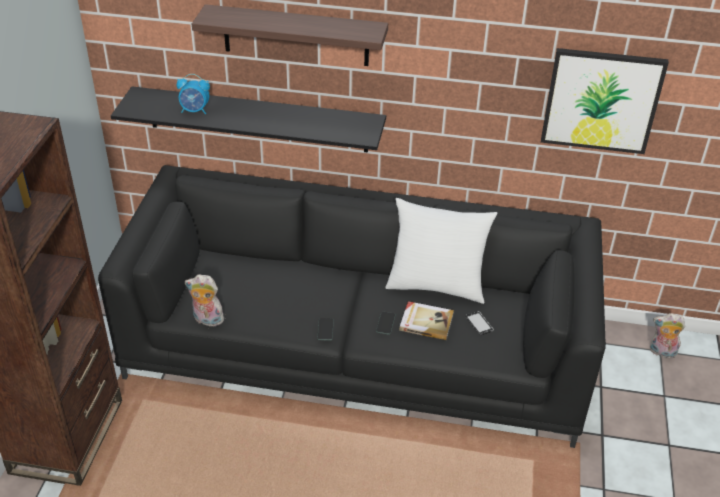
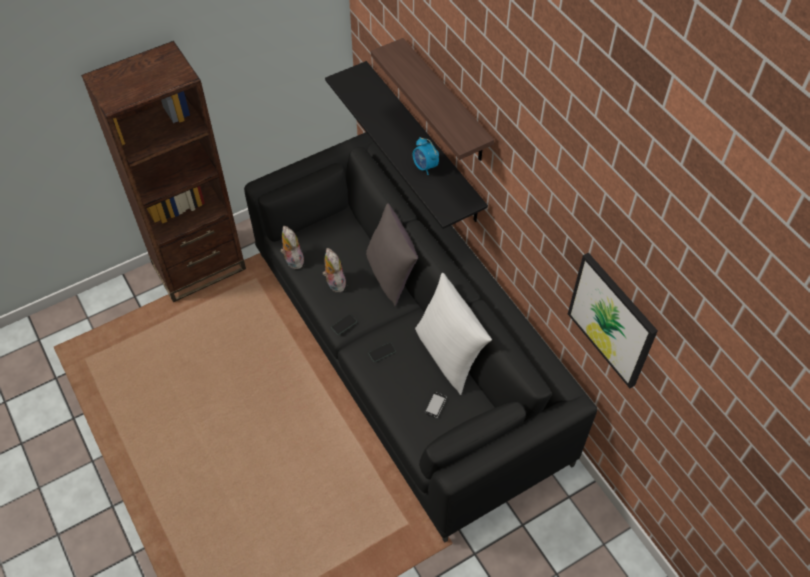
camera: 50 degrees right, 15 degrees up
(195, 111) = (375, 110): alarm clock -> alarm clock (425, 167)
(310, 269) = (391, 275): none -> grey pillow
(426, 322) = (406, 373): book -> none
(661, 352) = (603, 546): plush toy -> plush toy (334, 282)

